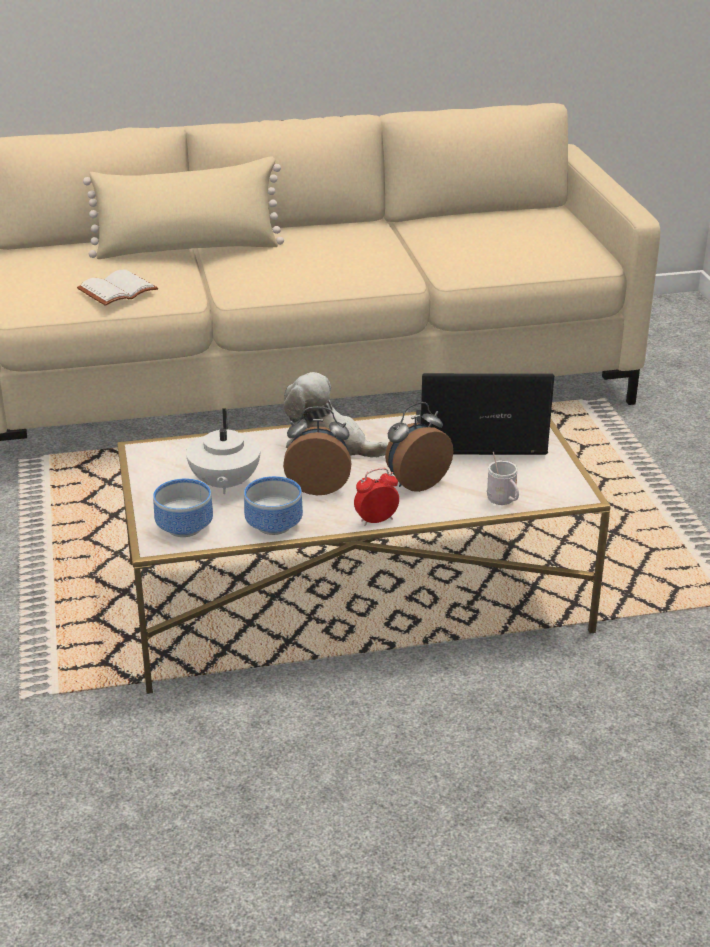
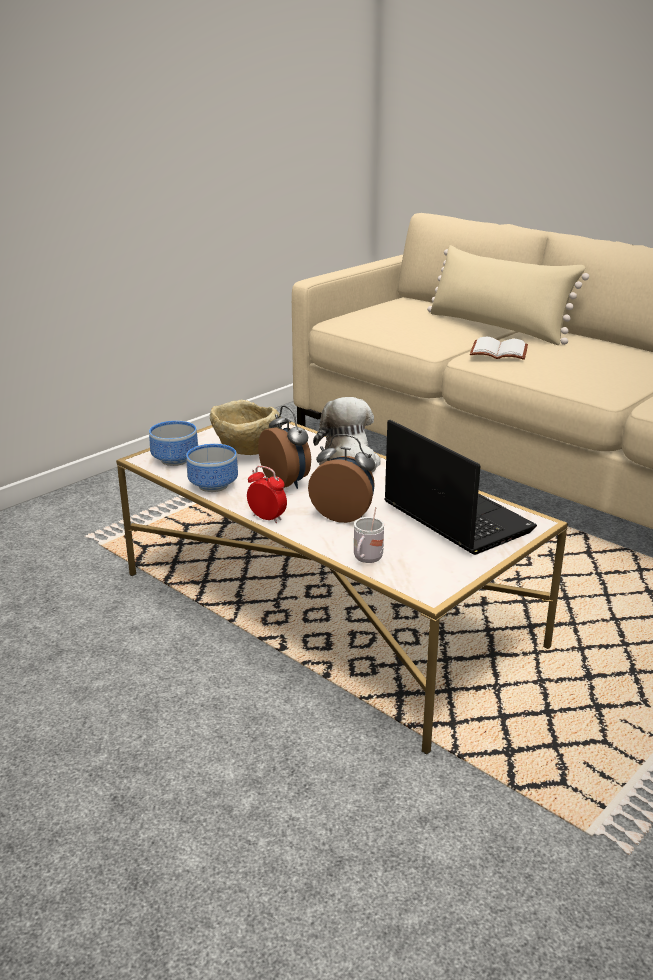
camera: 55 degrees right, 5 degrees down
(117, 289) = (400, 330): white book -> white book (500, 351)
(224, 484) = (246, 453): white teapot -> beige bowl

